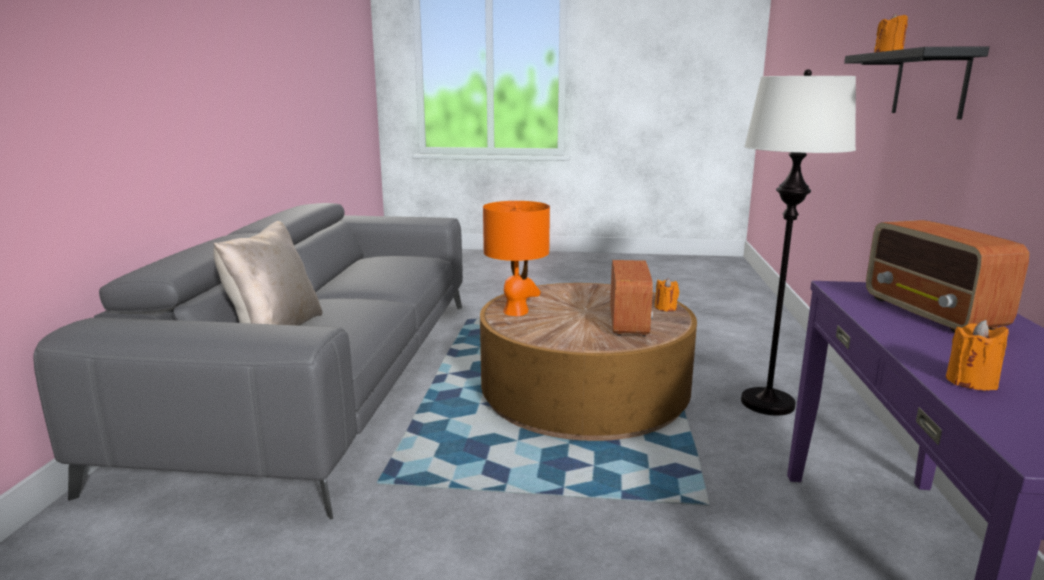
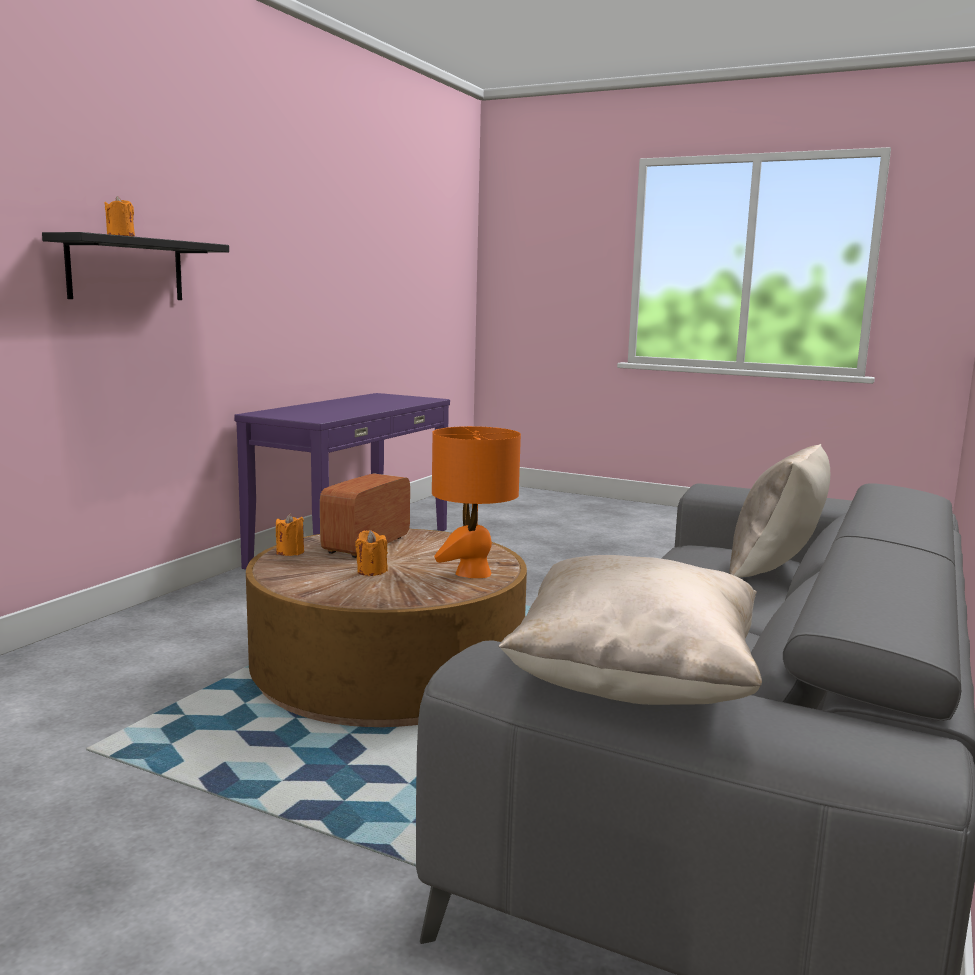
camera: 160 degrees left, 5 degrees down
(392, 218) = (634, 684): none -> beige pillow
(768, 403) = (219, 622): white floor lamp -> none
(932, 314) = (321, 411): radio -> none
(971, 382) = (396, 403): orange candle -> orange candle (371, 571)

